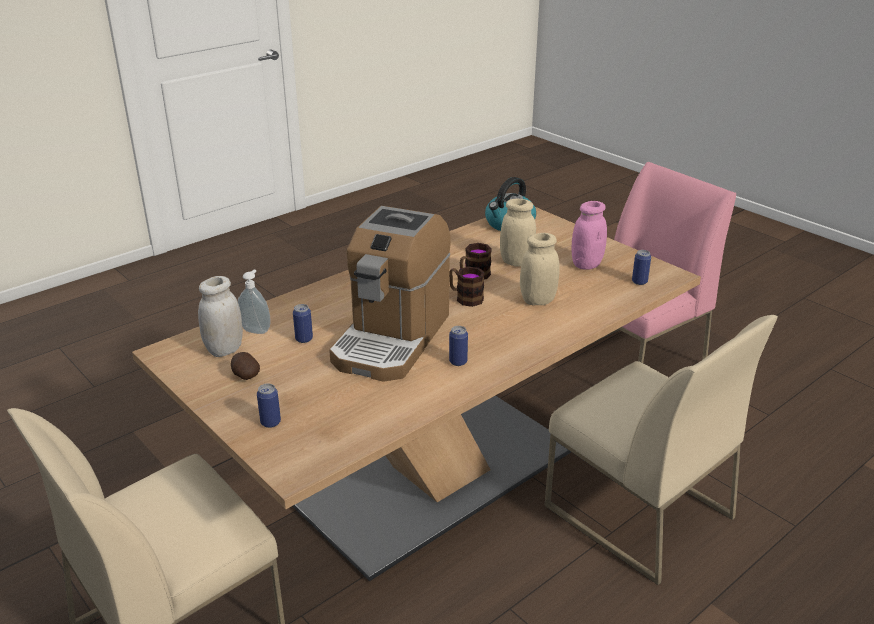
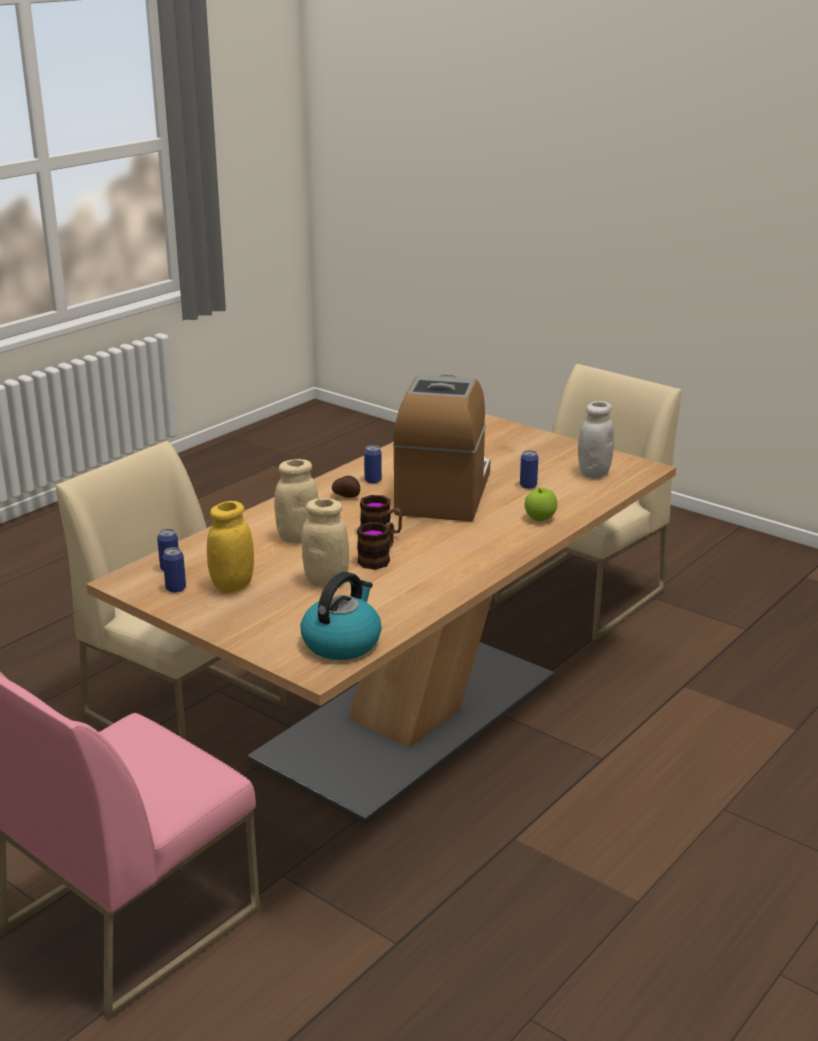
camera: 170 degrees right, 5 degrees down
(245, 375) = (555, 458): potato -> potato (347, 496)
(256, 330) = (581, 489): soap dispenser -> none
(270, 422) = (507, 436): can -> can (176, 588)
(321, 300) = (540, 519): none -> apple
(586, 264) = (233, 586): pink jar -> yellow jar

